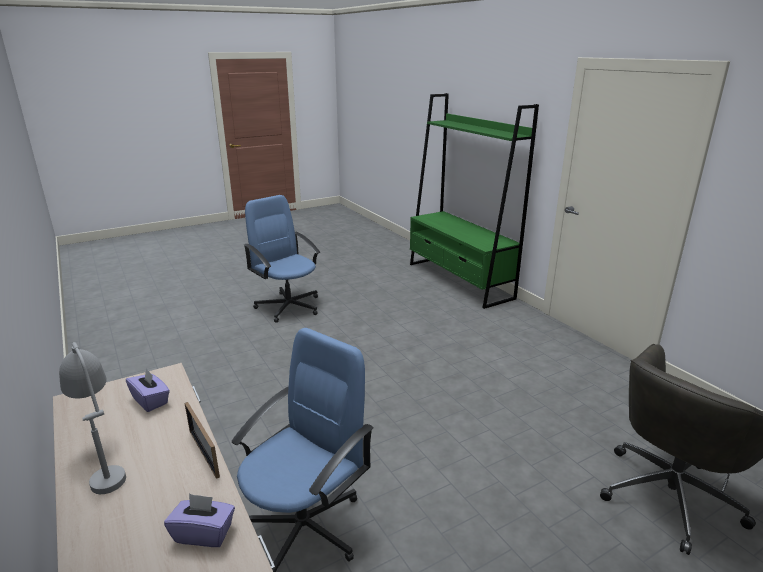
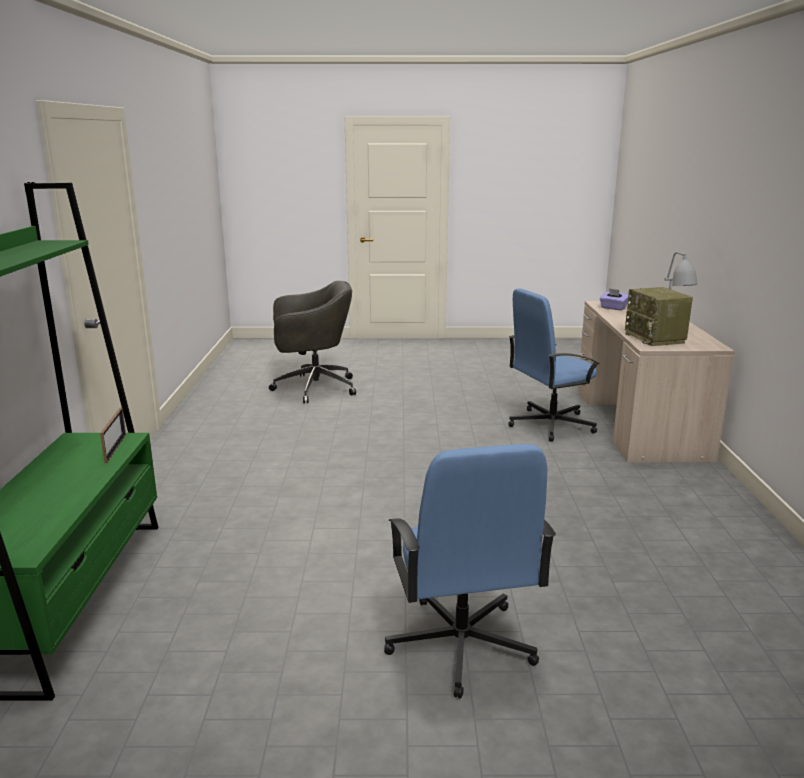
camera: 150 degrees left, 5 degrees down
(151, 400) = (656, 338): purple tissue box -> radio
(204, 453) = (615, 320): picture frame -> picture frame (115, 448)

